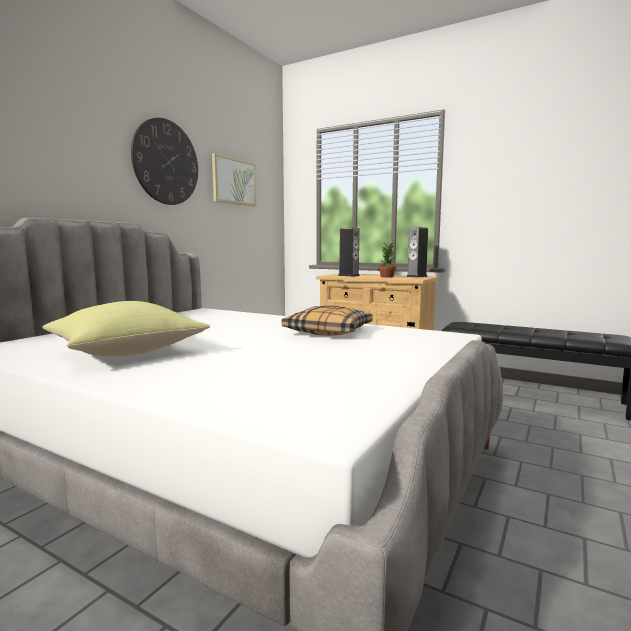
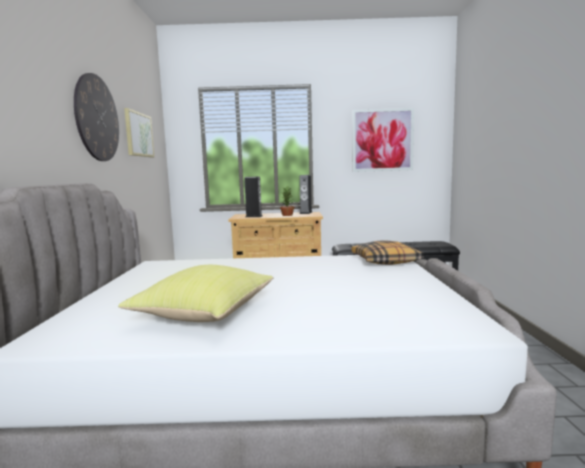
camera: 30 degrees left, 0 degrees up
(328, 332) = (311, 266): pillow -> pillow (385, 261)
(544, 179) = (382, 140): none -> picture

